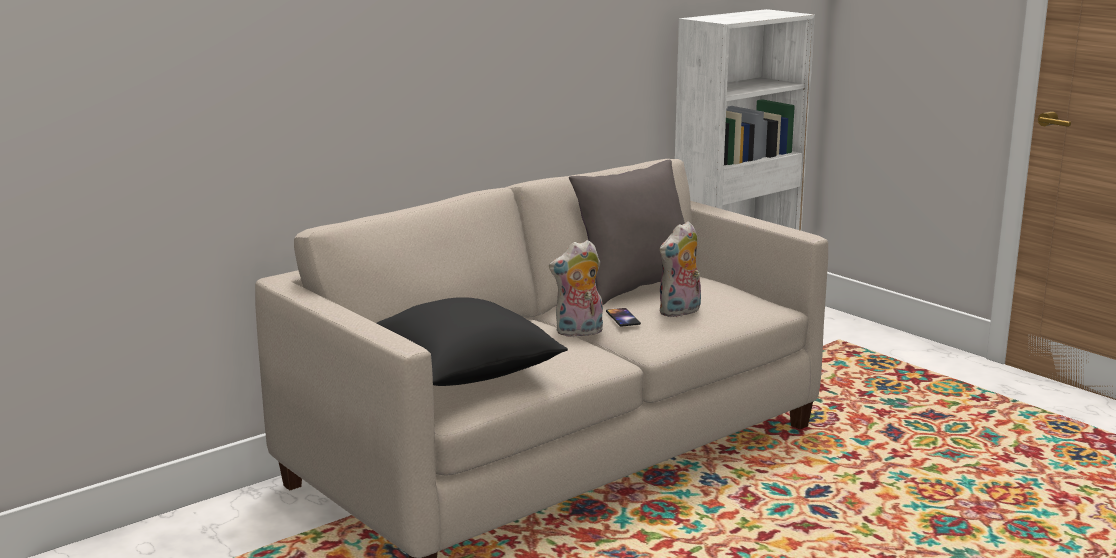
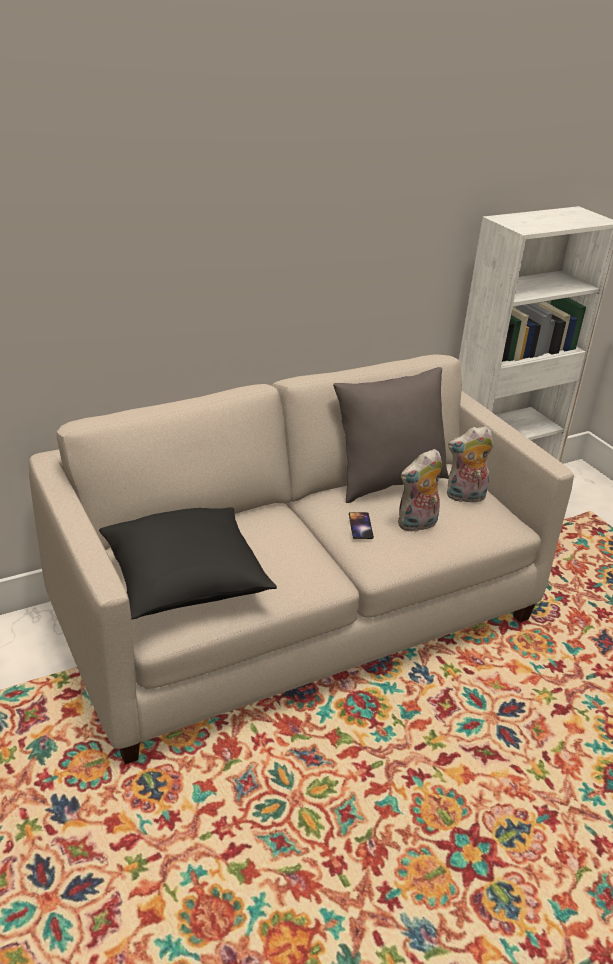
camera: 10 degrees right, 15 degrees up
(579, 333) = (315, 537): plush toy -> plush toy (465, 497)

